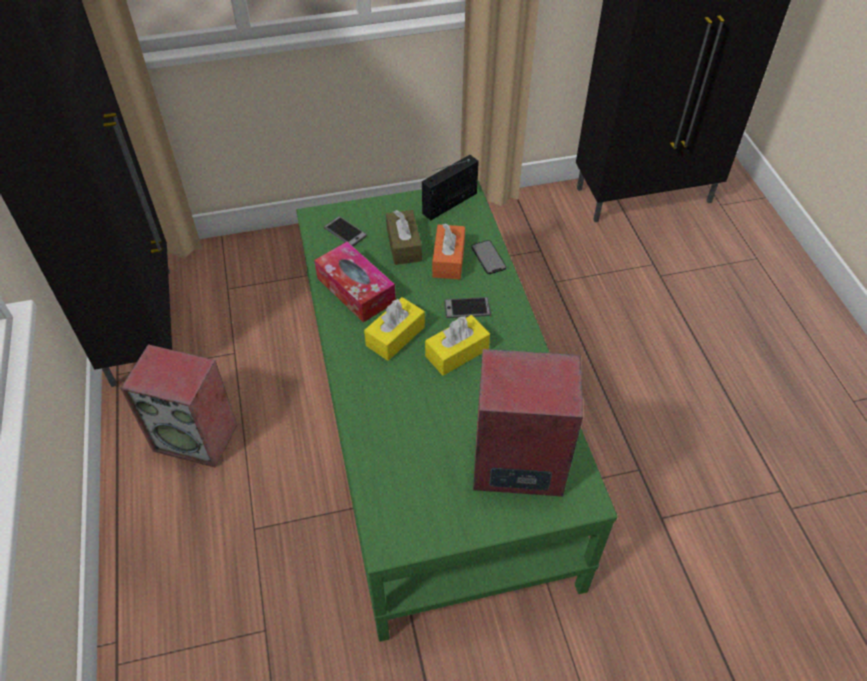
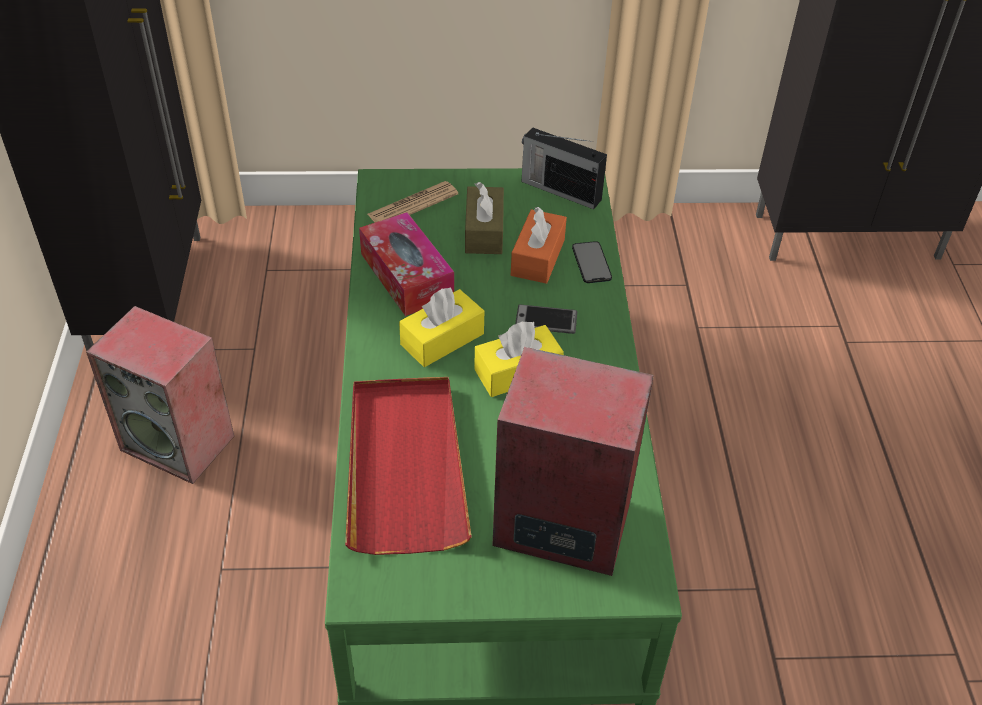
camera: 10 degrees right, 5 degrees down
(345, 232) = (413, 205): phone -> newspaper
(394, 440) = (405, 466): none -> red tray
(451, 203) = (559, 190): radio -> radio turned 120 degrees counterclockwise

